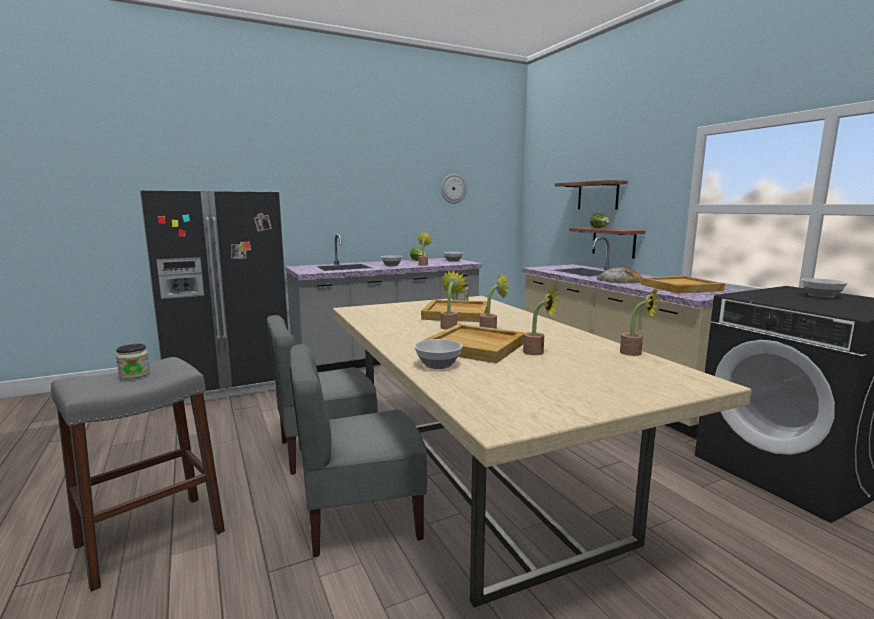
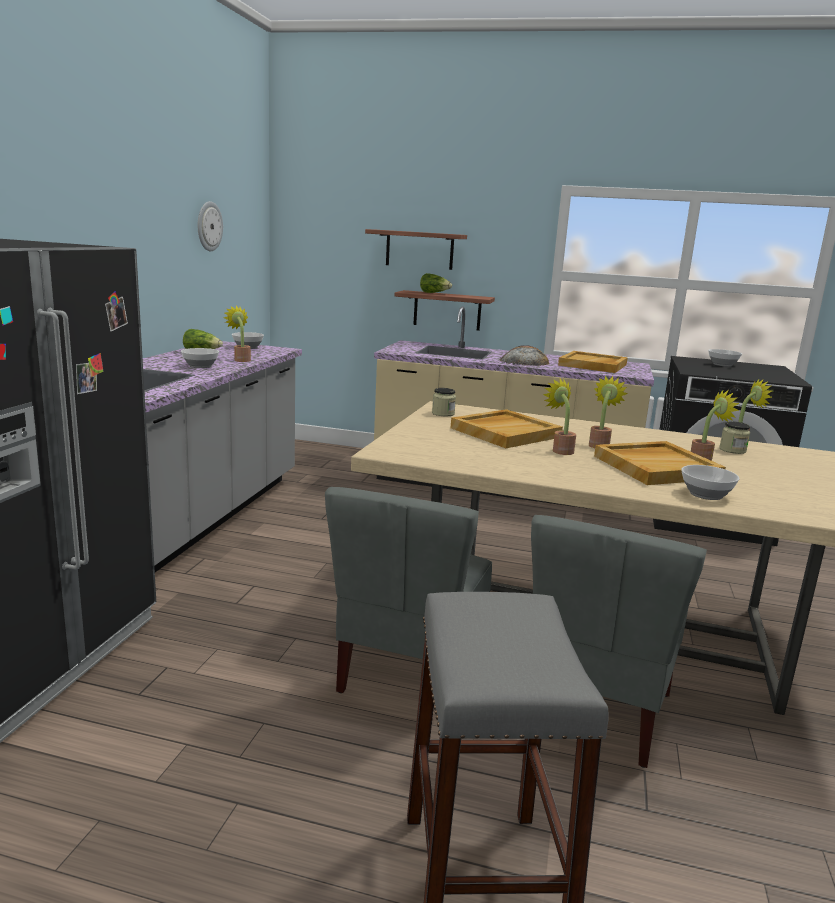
camera: 50 degrees left, 5 degrees up
(134, 374) = (504, 634): jar -> jar (732, 450)

